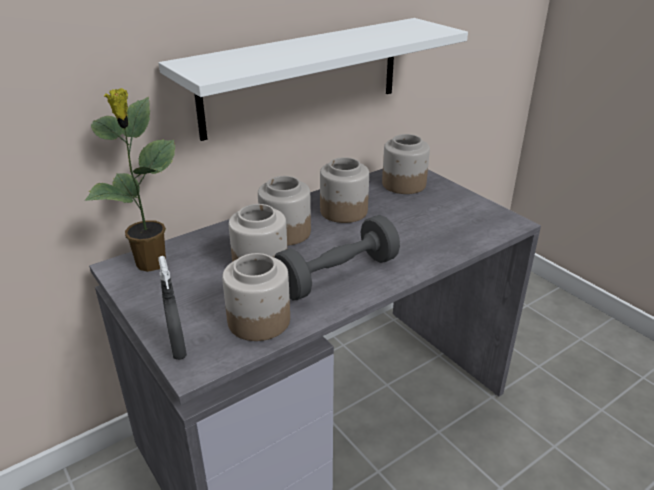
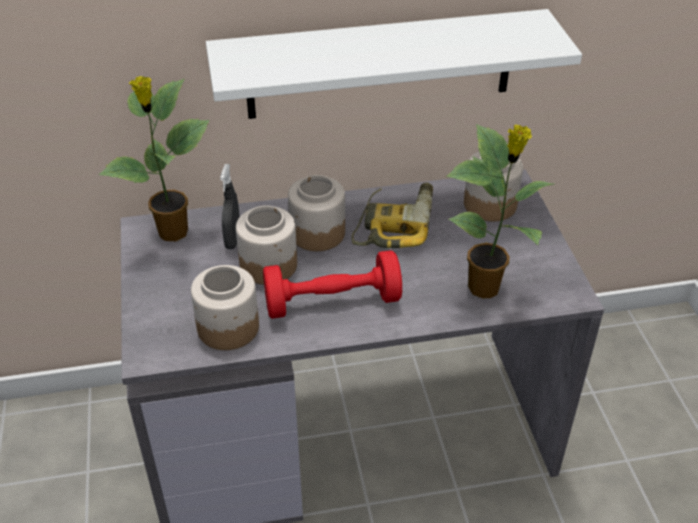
camera: 25 degrees right, 10 degrees up
(178, 348) = (145, 332): grey spray bottle -> grey spray bottle (233, 240)
(337, 275) = (332, 302): grey dumbbell -> red dumbbell
(343, 211) = (395, 223): jar -> power drill
(449, 234) = (486, 288): none -> potted plant

